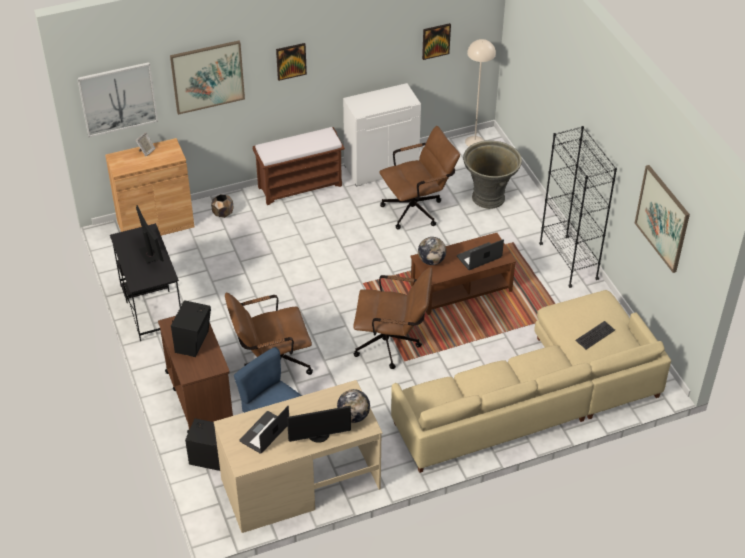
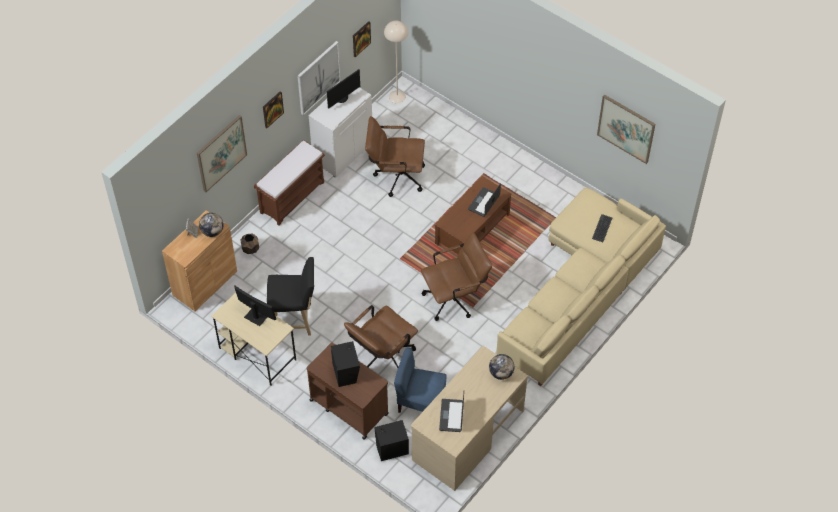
camera: 30 degrees left, 10 degrees up
(118, 99) = (165, 204): picture -> picture (318, 77)
(151, 306) = (257, 353): black desk -> beige desk
(213, 293) = (294, 320): none -> black stool
(319, 436) = (489, 399): monitor -> monitor (342, 98)
(417, 209) = (395, 176): brown office chair -> brown office chair turned 120 degrees counterclockwise
(431, 261) = (452, 221): globe -> globe (212, 231)
(489, 197) = (441, 142): grey planter -> none
(568, 261) = (532, 171): black bookcase -> none

